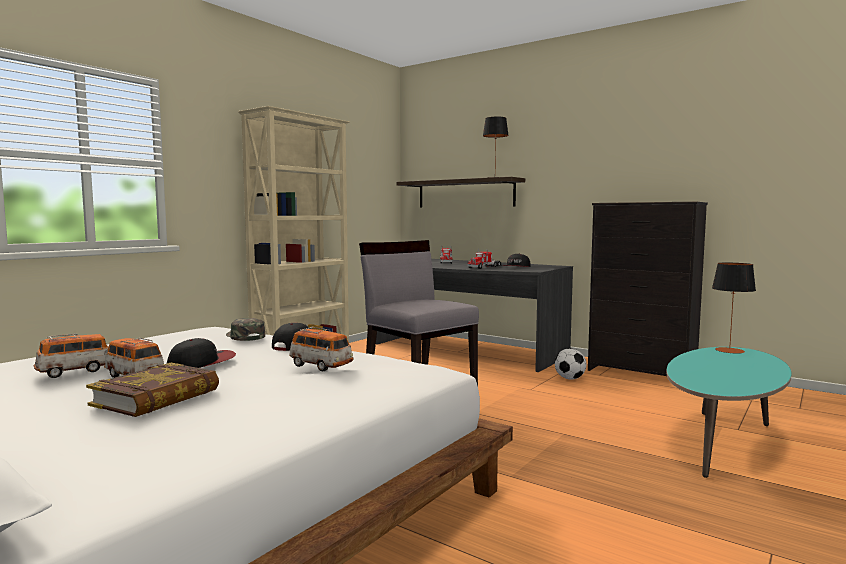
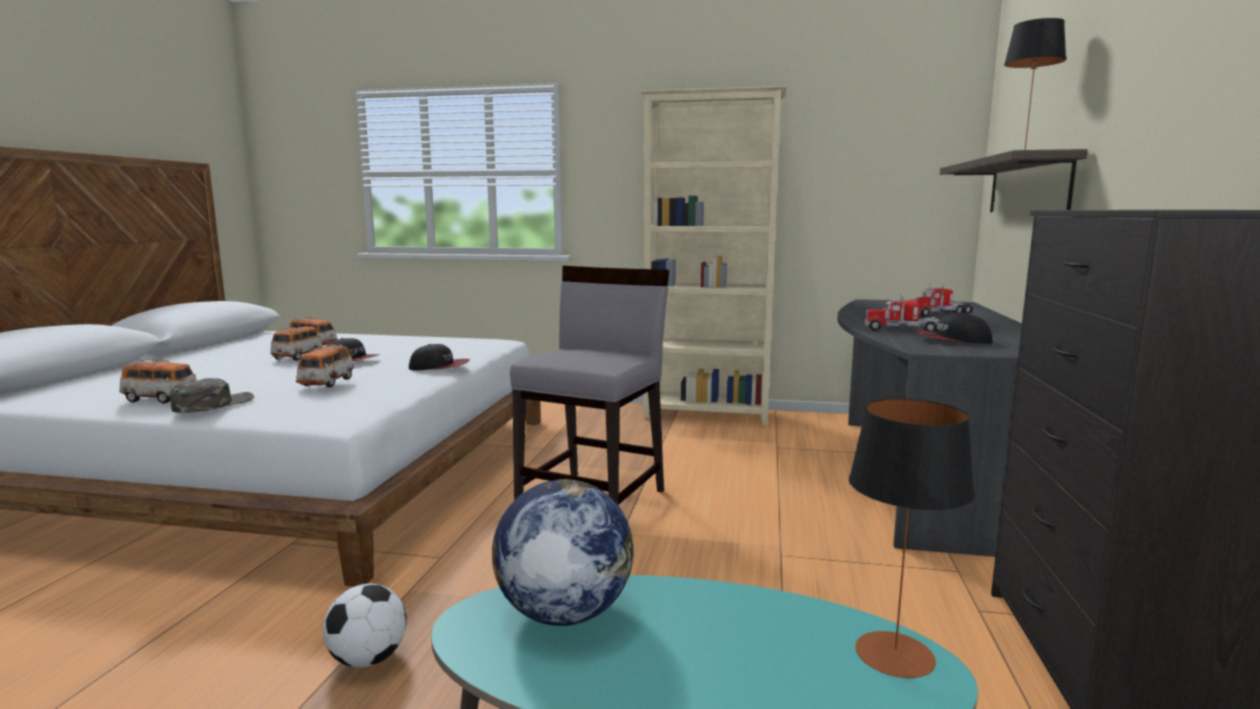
camera: 65 degrees right, 5 degrees up
(156, 397) = (233, 369): book -> none
(244, 336) = (460, 351): green cap -> green cap (213, 404)
(263, 423) = (161, 399): none -> toy car
(569, 378) = (898, 582): football -> football (368, 659)
(704, 377) = (563, 613): none -> globe

